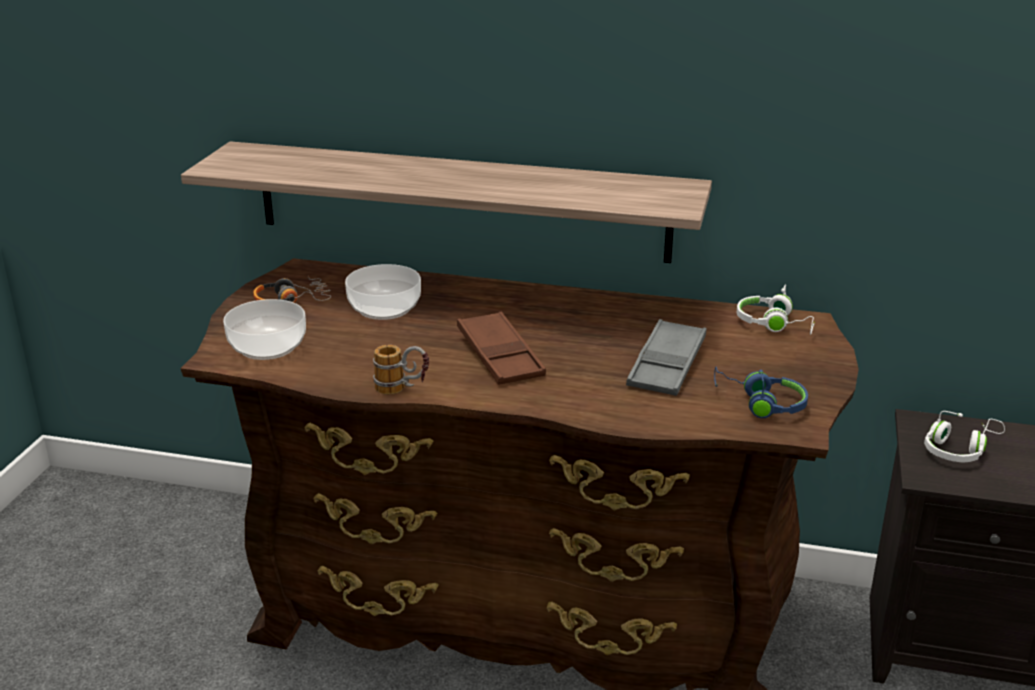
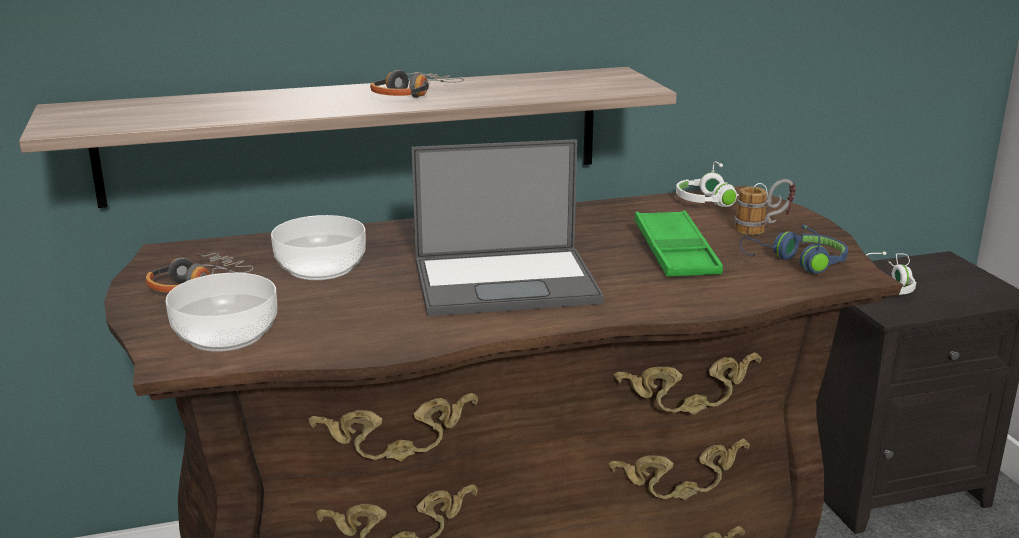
camera: 30 degrees left, 5 degrees down
(402, 390) = (447, 336): mug -> mug (763, 229)
(483, 180) = (412, 94): none -> headphones
(500, 356) = (507, 281): brown tray -> laptop
(667, 365) = (676, 253): grey tray -> green tray

